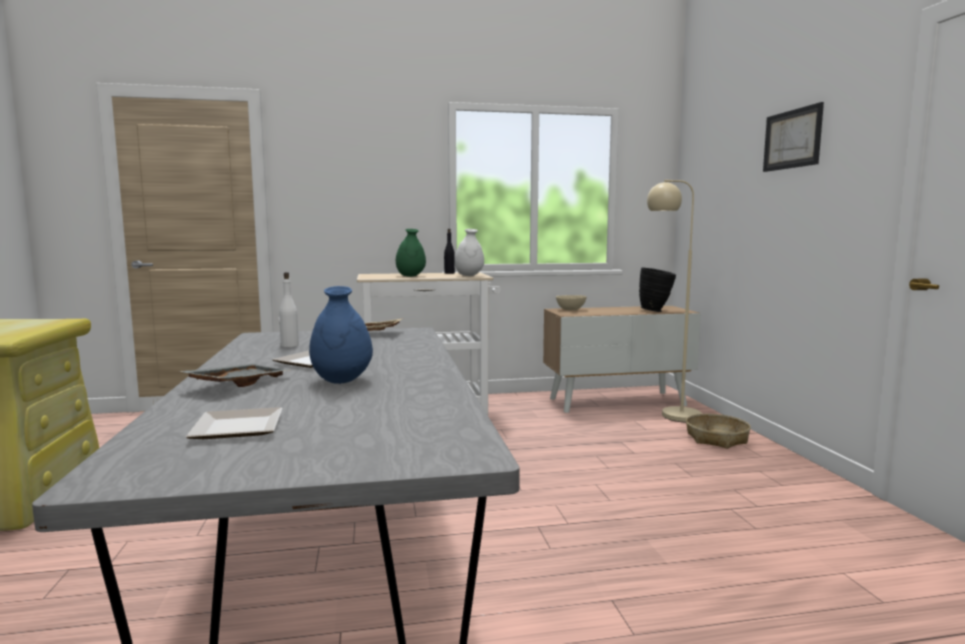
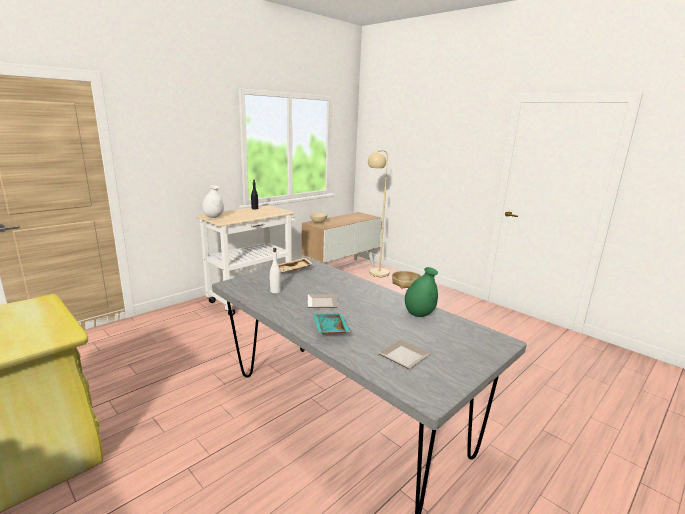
camera: 35 degrees left, 10 degrees up
(236, 384) = (329, 329): grey tray -> turquoise tray
(342, 381) = (370, 313): blue vase -> none
(410, 276) = (242, 216): green vase -> green vase (419, 314)
(469, 275) = (276, 211): white vase -> white vase (214, 217)
(656, 311) = (361, 218): black vase -> none
(792, 139) = (441, 135): picture -> none

